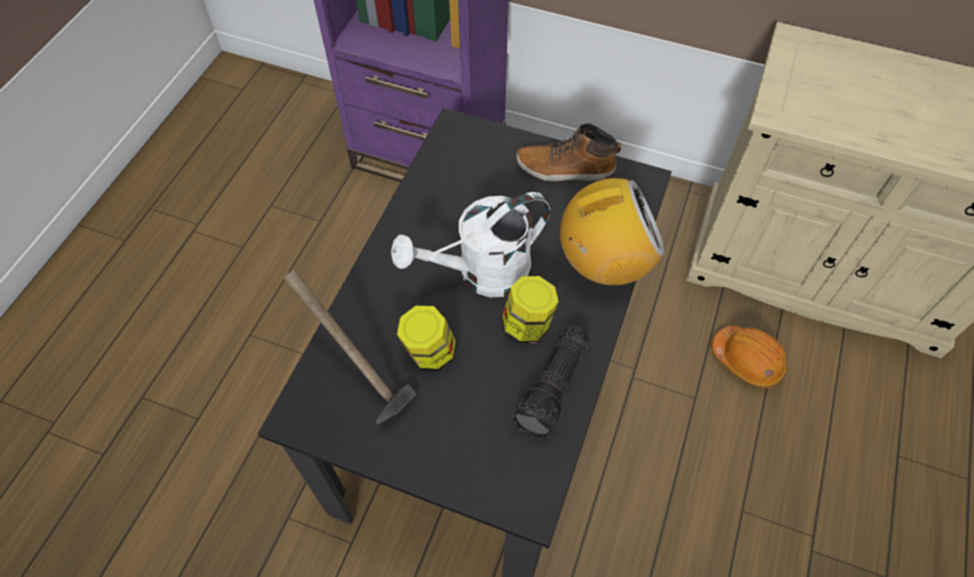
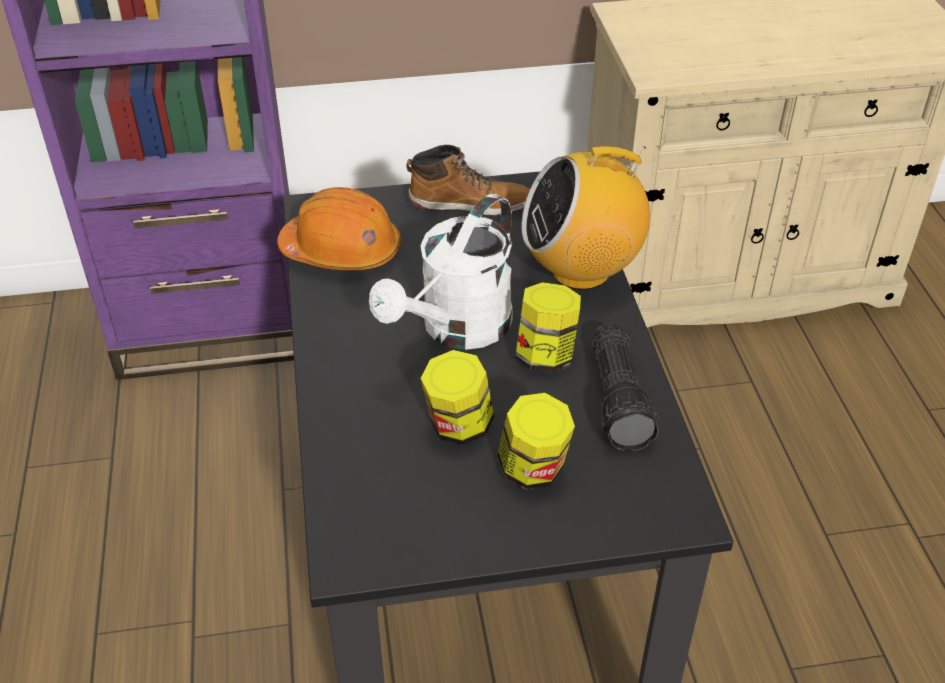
camera: 30 degrees left, 15 degrees down
(357, 374) = (388, 483): hammer -> none
(454, 414) = (533, 470): none -> jar
(565, 169) = (470, 203): boot -> boot turned 150 degrees counterclockwise
(604, 264) = (581, 270): radio -> radio turned 150 degrees counterclockwise
(747, 360) = (726, 387): orange hard hat -> orange hard hat (342, 251)

